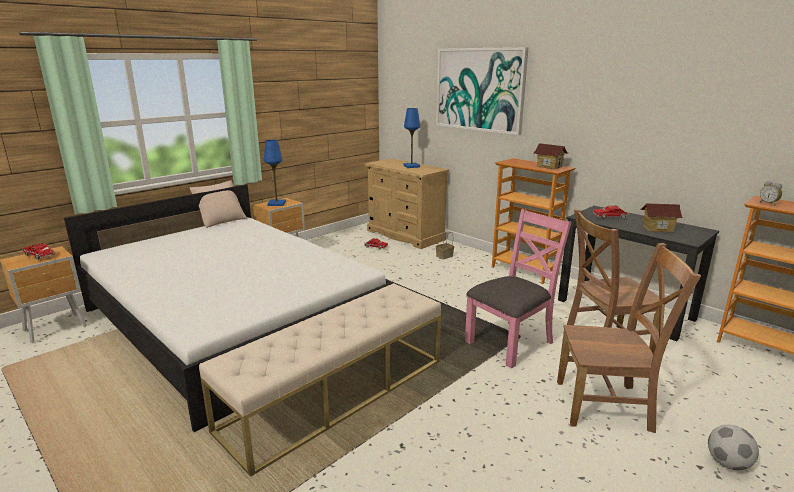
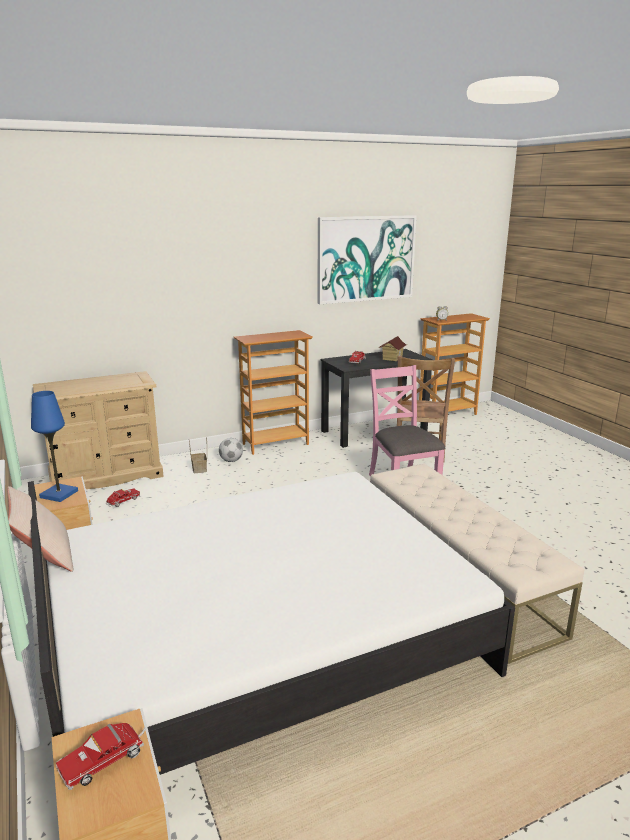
camera: 70 degrees left, 0 degrees up
(411, 166) = (102, 382): blue table lamp -> none
(479, 89) = (176, 269): picture -> picture (366, 259)
(549, 167) = (287, 334): toy house -> none
(607, 406) = (496, 475): brown chair -> none
(728, 463) = (554, 462): football -> football (231, 461)

